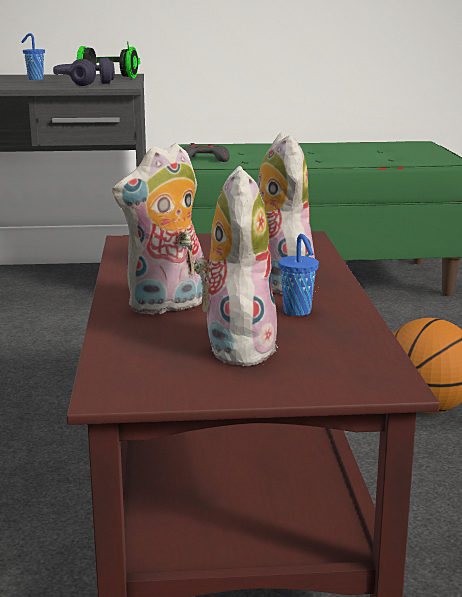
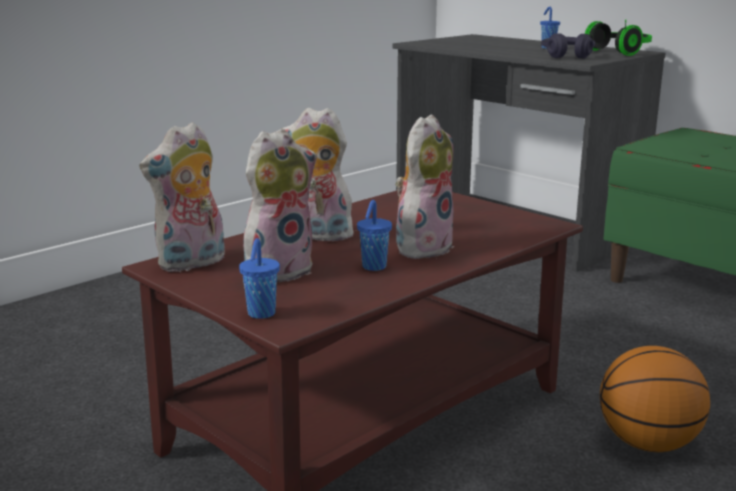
camera: 50 degrees right, 0 degrees up
(137, 377) = (192, 264): none -> plush toy
(204, 159) = (662, 144): grey game controller -> none
(346, 386) = (261, 314): none -> blue cup

